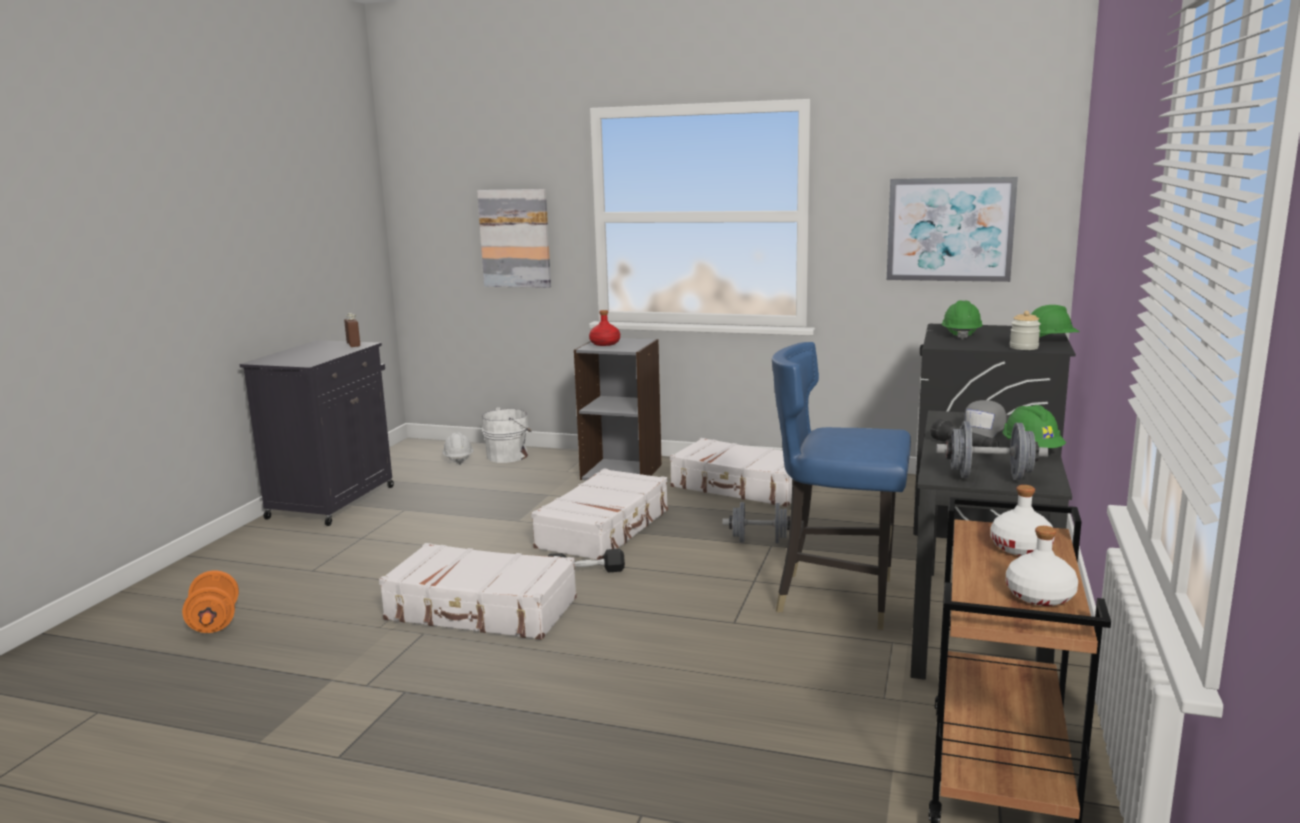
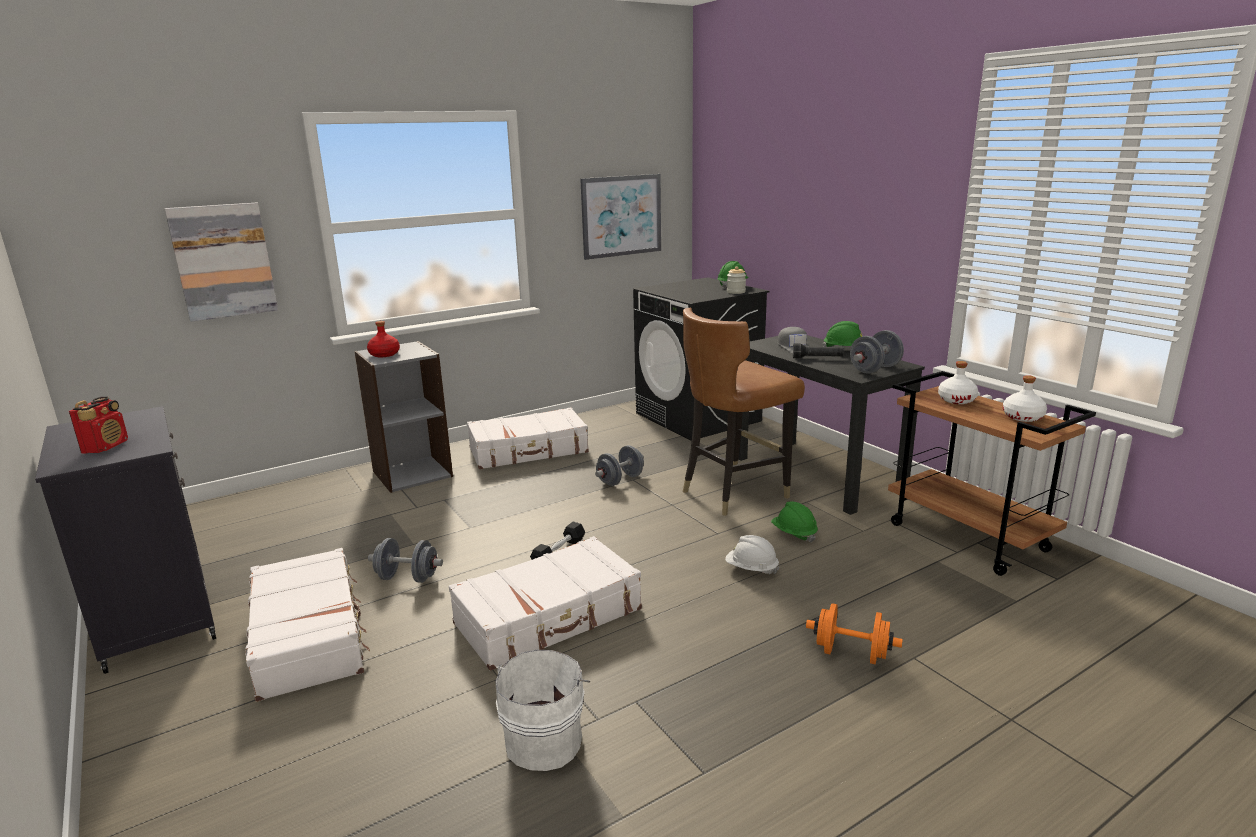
camera: 50 degrees left, 5 degrees up
(214, 622) = (314, 783): orange dumbbell -> orange dumbbell (851, 654)
(299, 357) = (106, 446): none -> radio
(353, 345) = (133, 417): brown bottle -> none
(458, 459) = (217, 522): white hard hat -> white hard hat (751, 569)
(469, 540) = (407, 578): none -> grey dumbbell
(509, 456) = (269, 499): white bucket -> white bucket (545, 739)
(605, 529) = (501, 518): white suitcase -> white suitcase (309, 635)
(838, 598) = (734, 492): blue chair -> brown chair
(961, 335) = (679, 291): green hard hat -> green hard hat (794, 534)

